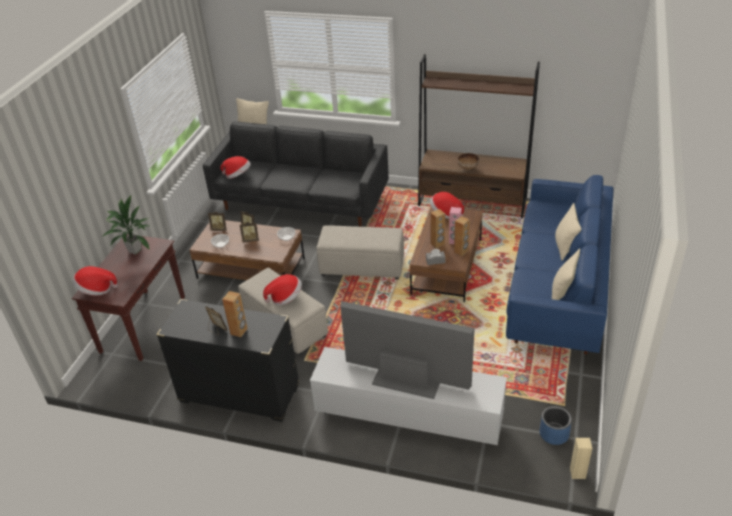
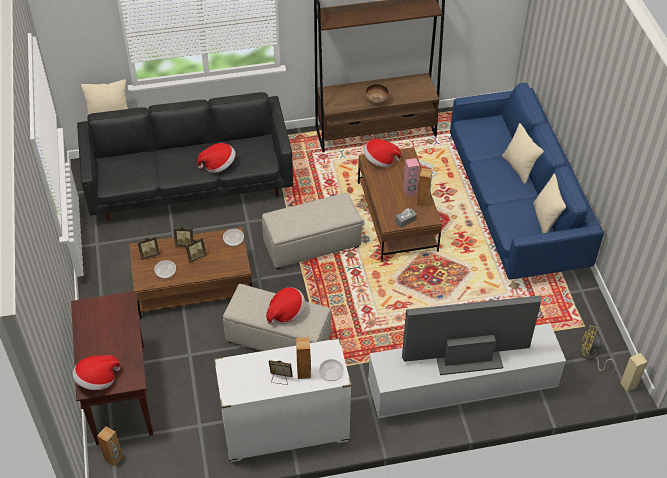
camera: 30 degrees left, 10 degrees up
(134, 251) = (101, 319): potted plant -> none
(238, 175) = (122, 180): hat -> hat (218, 165)
(239, 394) = (285, 430): black dresser -> white dresser
(259, 340) = (331, 374): none -> bowl
(437, 244) = (395, 200): brown speaker -> brown speaker (114, 458)
(554, 434) = (591, 356): blue planter -> yellow fan

